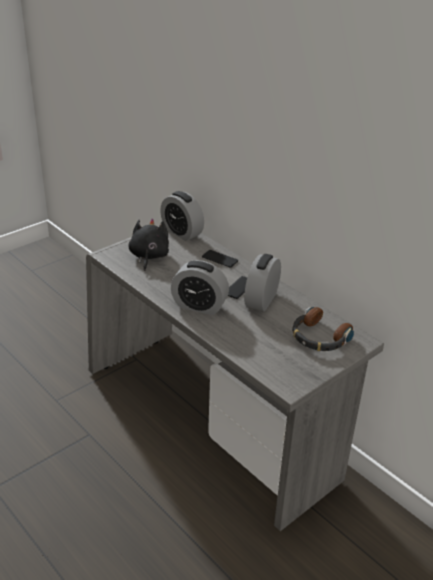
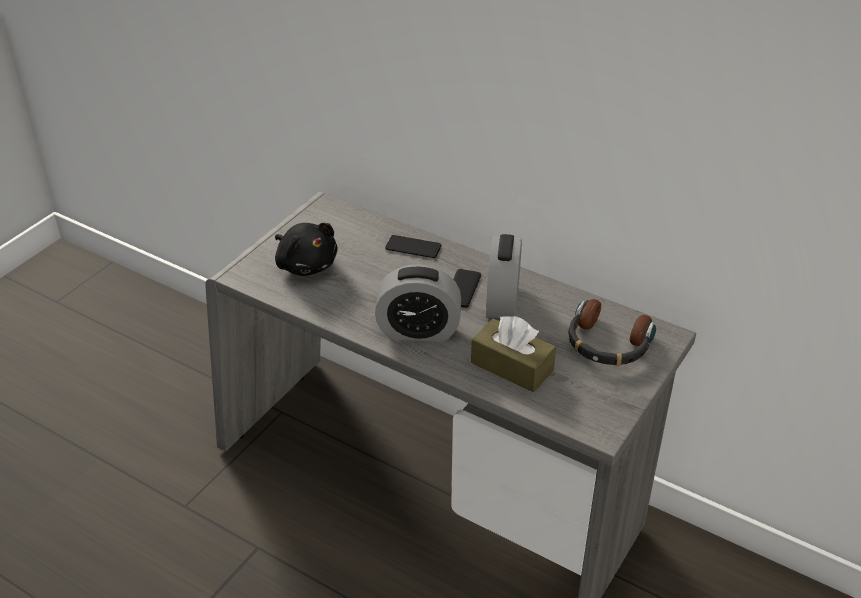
camera: 15 degrees left, 5 degrees up
(148, 256) = (306, 264): black plush toy -> black plush toy turned 150 degrees clockwise
(182, 232) = (337, 214): alarm clock -> none
(249, 338) = (512, 366): none -> brown tissue box

